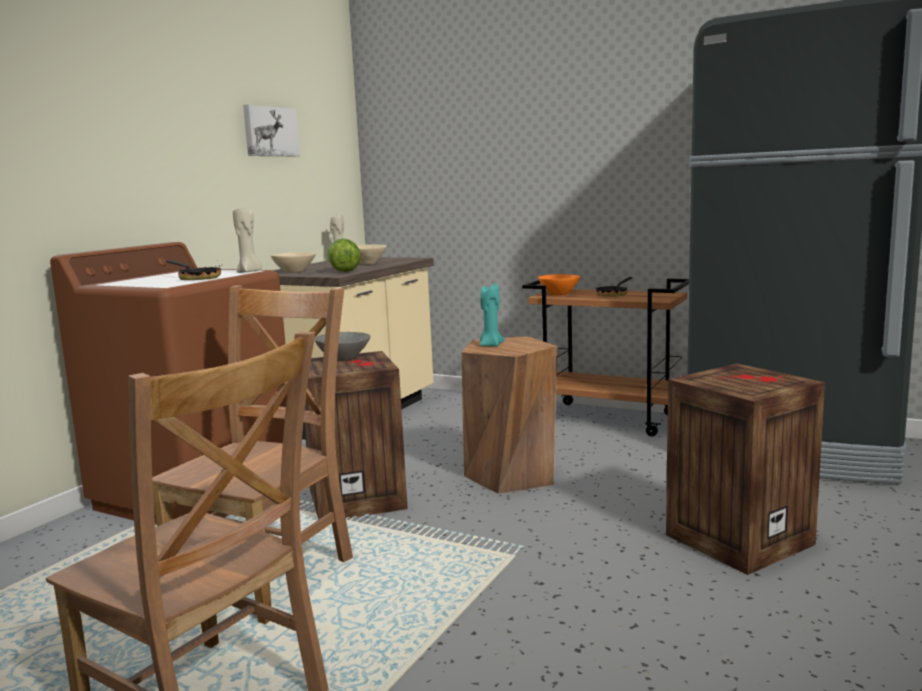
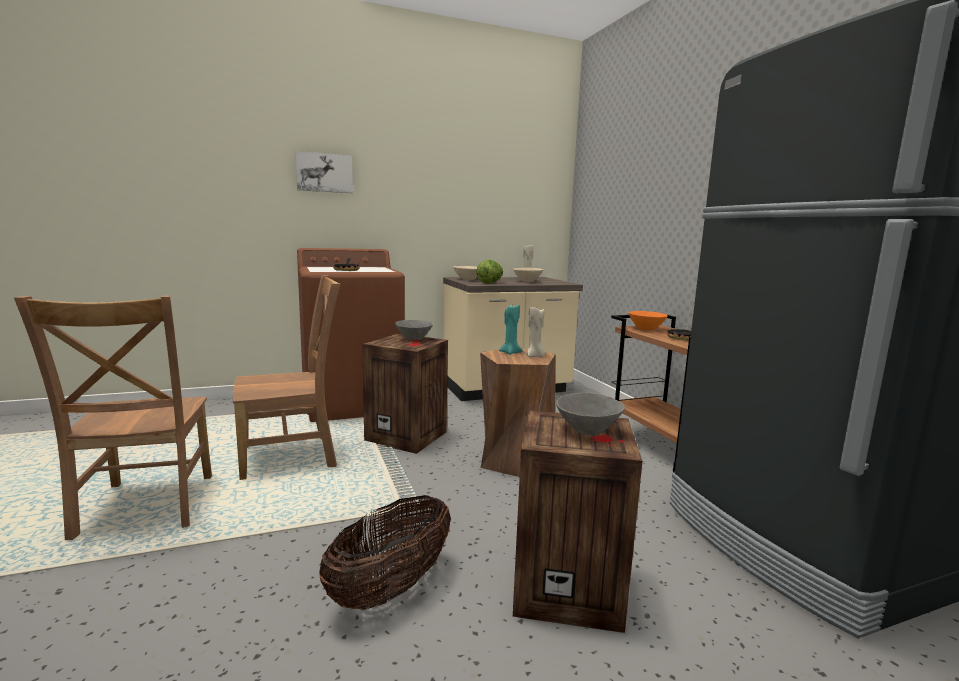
camera: 40 degrees right, 0 degrees up
(249, 272) = (384, 271): beige candle -> beige candle (534, 356)
(270, 131) = (482, 183): picture -> picture (324, 173)
(639, 610) = (391, 588): none -> basket
(746, 378) = (587, 430): none -> grey bowl

